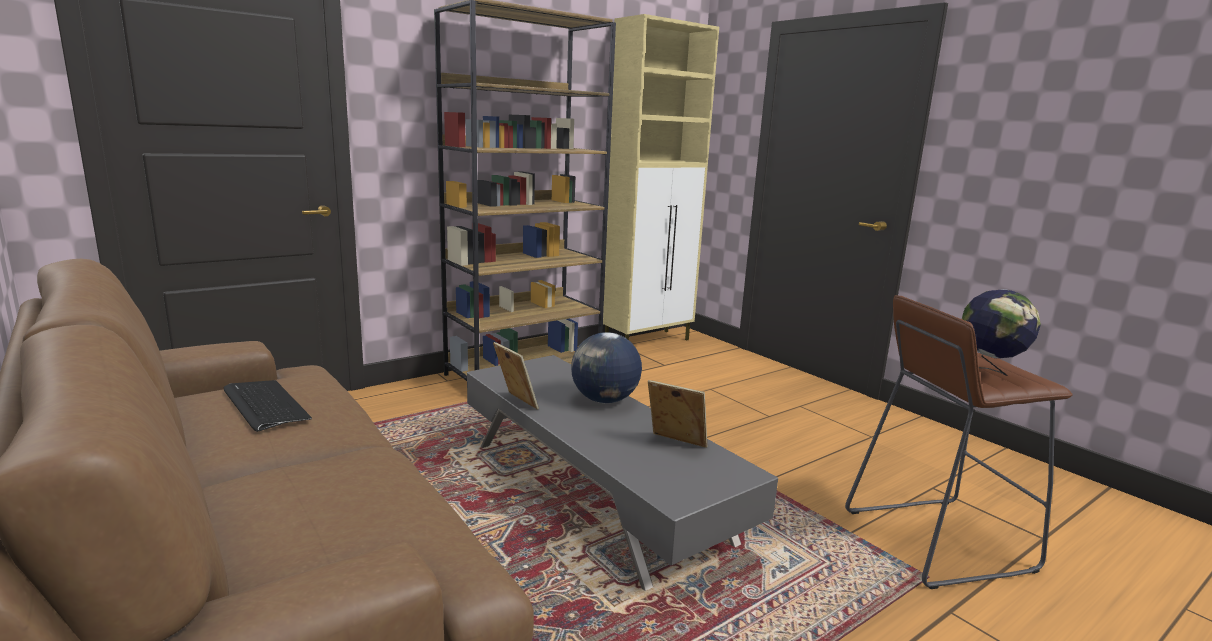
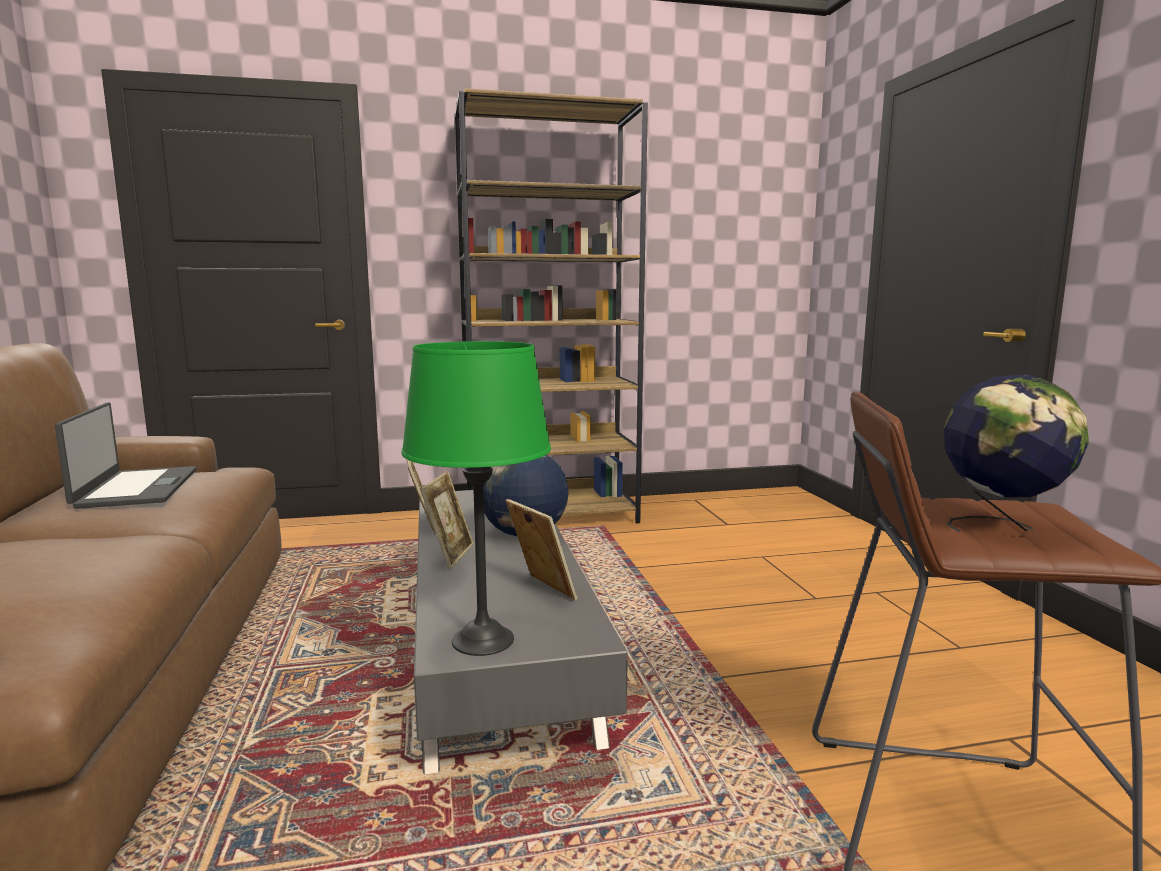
camera: 25 degrees right, 5 degrees down
(265, 405) = (136, 488): keyboard -> laptop
(574, 426) = (450, 555): none -> picture frame
(648, 341) = (733, 498): beige cabinet -> none
(686, 487) = (483, 640): none -> green table lamp

